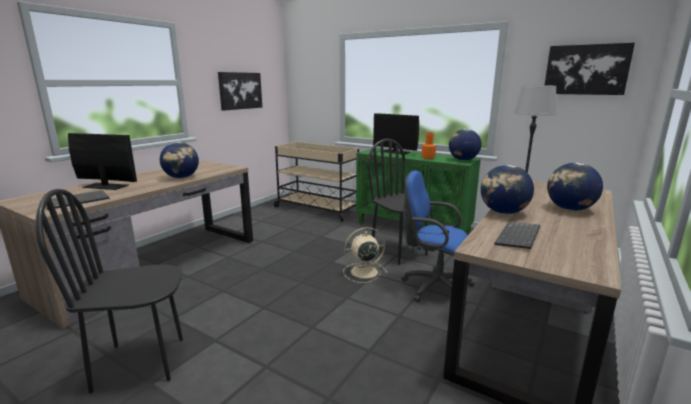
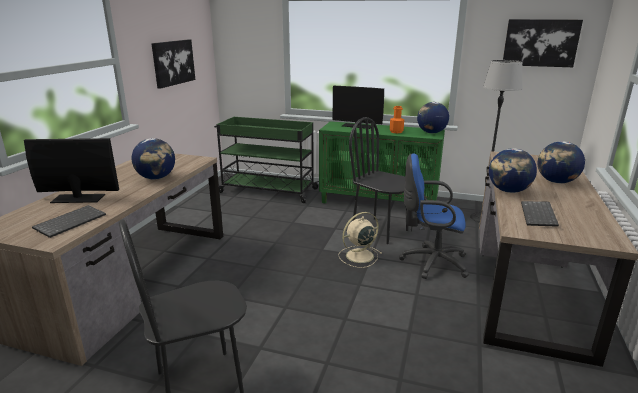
camera: 15 degrees left, 5 degrees up
(316, 209) = (267, 190): beige cart -> green cart

